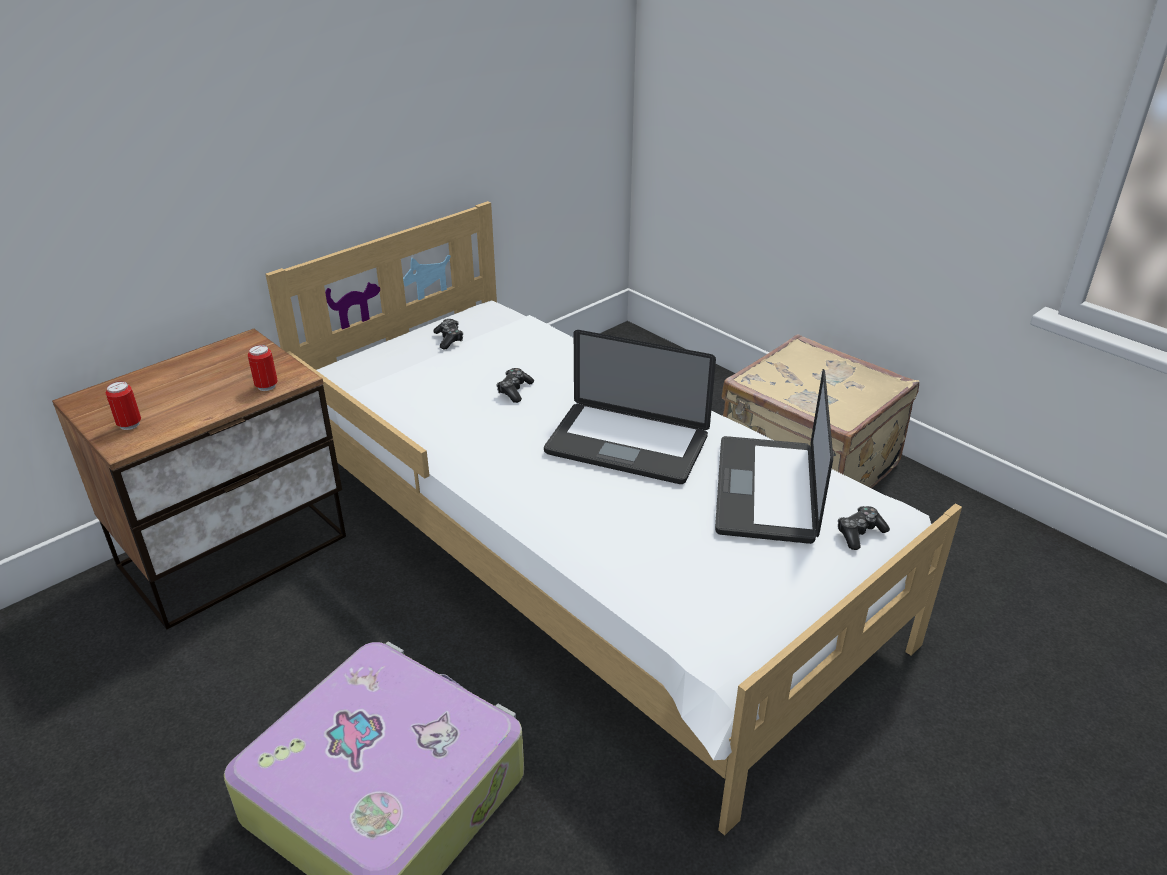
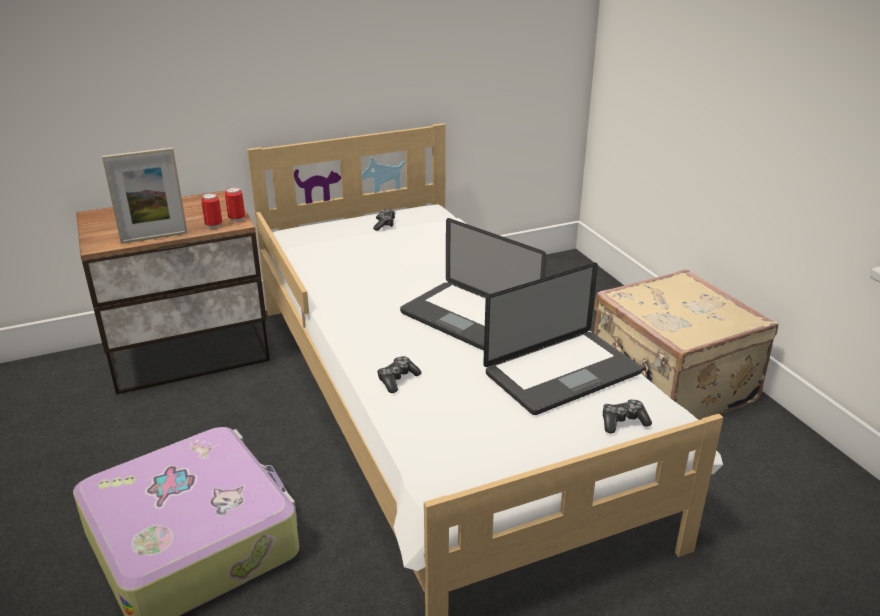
camera: 20 degrees right, 5 degrees down
(129, 424) = (110, 234): can -> can (237, 219)
(197, 418) = (154, 237): none -> picture frame
(514, 390) = (409, 266): game controller -> game controller (397, 379)
(766, 491) = (562, 374): laptop -> laptop turned 150 degrees counterclockwise

